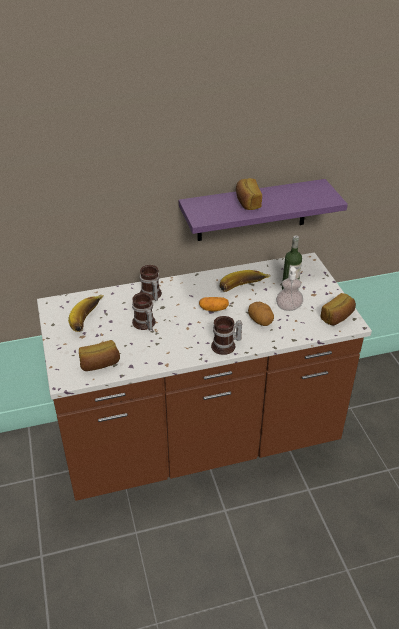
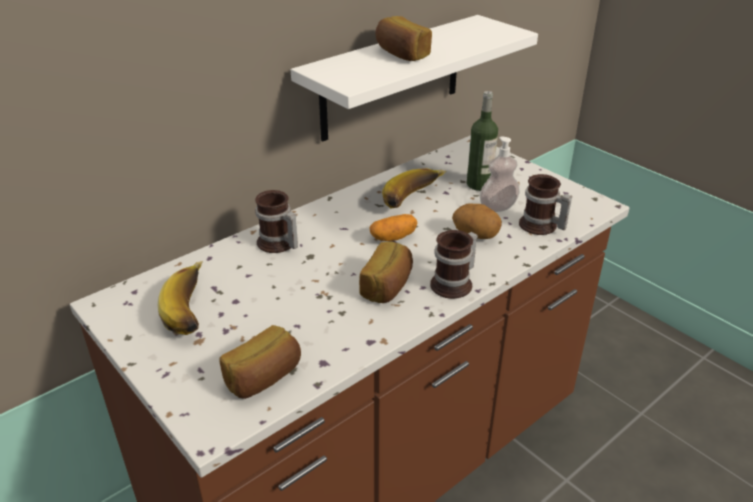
camera: 25 degrees left, 5 degrees down
(144, 324) = (297, 289): mug -> mug (540, 227)
(252, 210) = (392, 78): purple shelf -> white shelf
(337, 317) = (573, 202): bread -> bread (388, 286)

